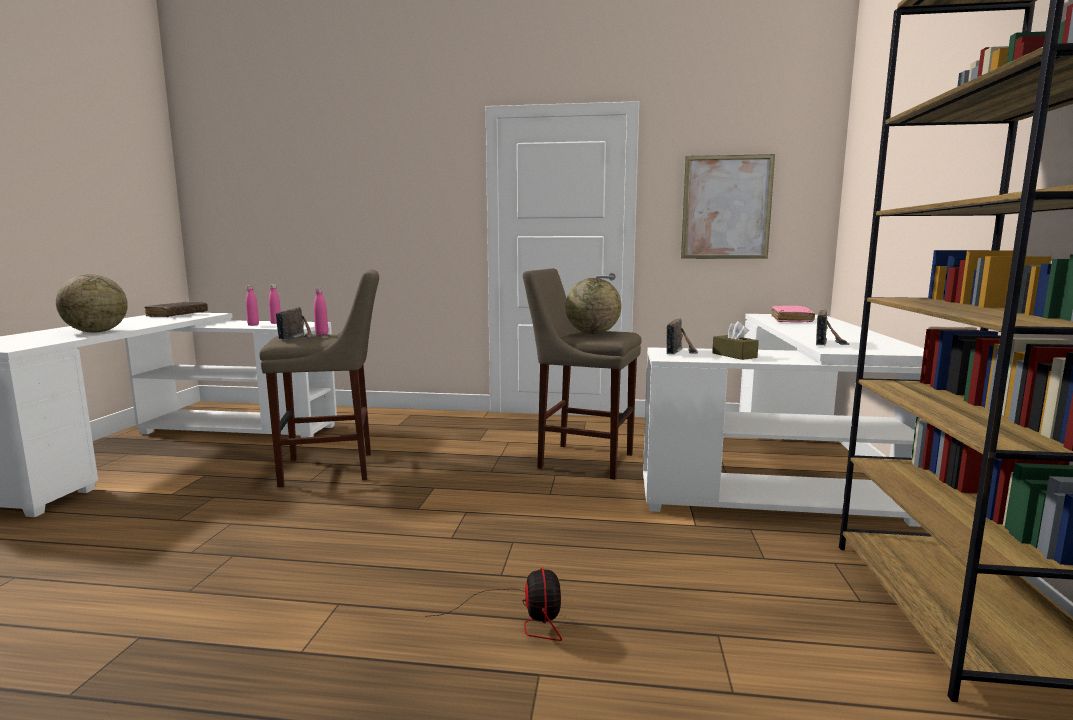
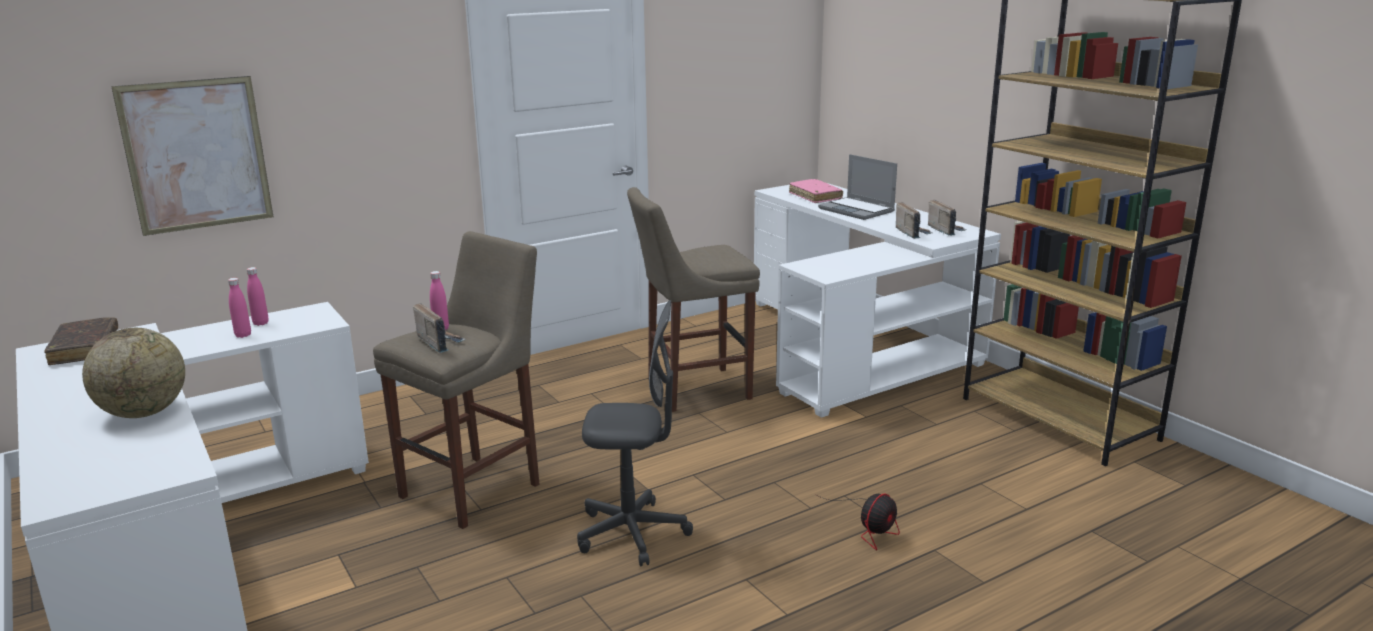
camera: 40 degrees left, 10 degrees up
(346, 531) = (632, 533): none -> grey office chair
(521, 618) = (872, 526): fan -> fan turned 90 degrees clockwise
(592, 333) = (704, 257): globe -> none
(681, 352) = (819, 265): radio -> radio (945, 230)
(726, 207) = (730, 79): picture -> picture (196, 155)
(734, 355) = (862, 260): brown tissue box -> none
(810, 328) = (857, 210): none -> laptop

